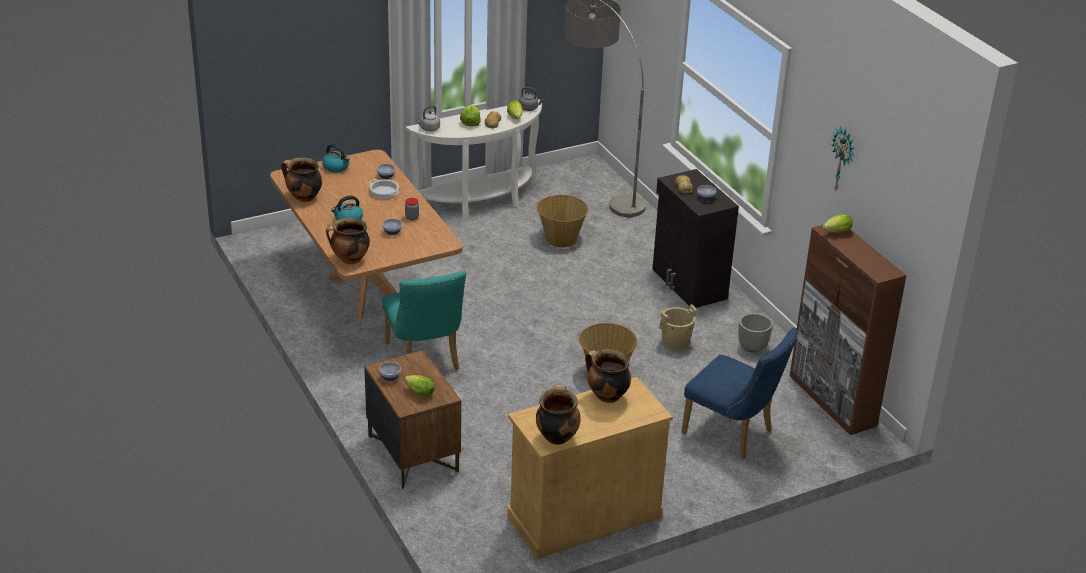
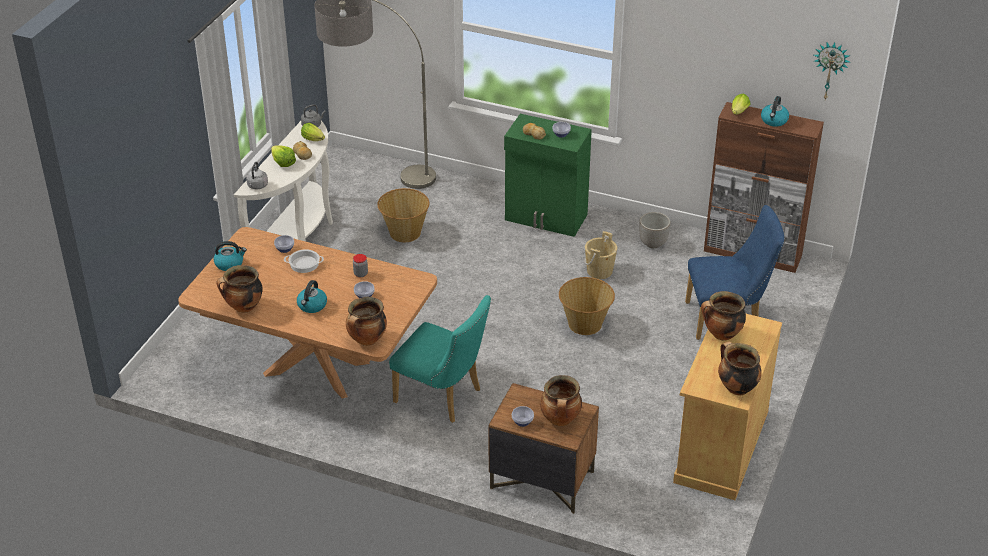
camera: 40 degrees left, 5 degrees up
(418, 392) = (560, 420): lettuce -> cooking pot
(688, 284) = (546, 218): black cabinet -> green cabinet
(842, 160) = (717, 49): wall clock -> wall clock (830, 70)
(859, 253) = (774, 121): none -> kettle

